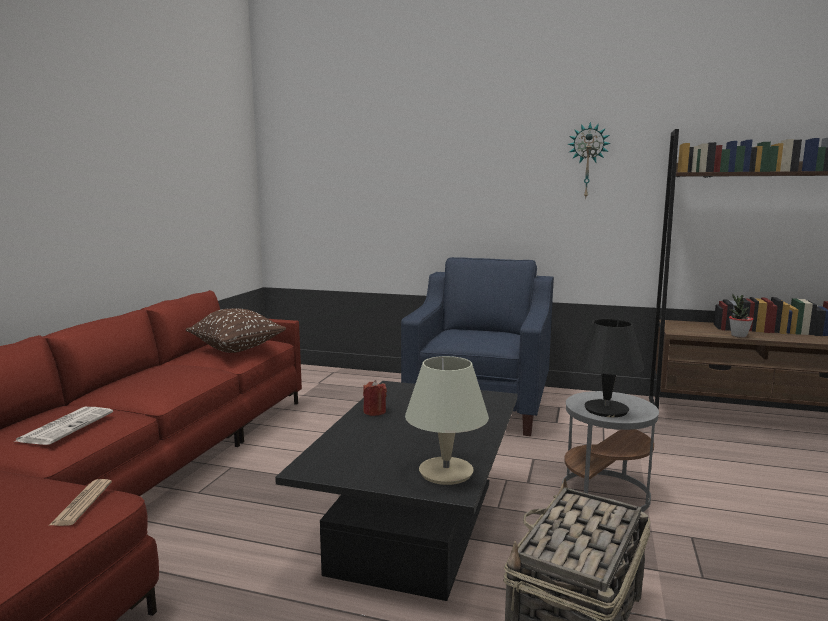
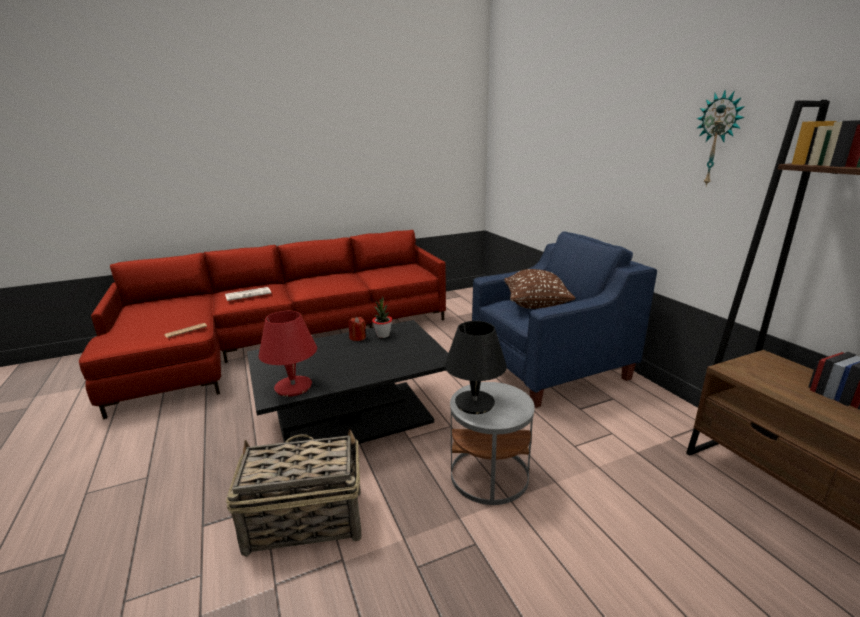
camera: 50 degrees right, 10 degrees up
(237, 349) = (393, 273): brown pillow -> brown pillow (536, 304)
(445, 472) = (293, 387): beige table lamp -> red table lamp
(738, 336) = (806, 404): potted plant -> potted plant (383, 335)

